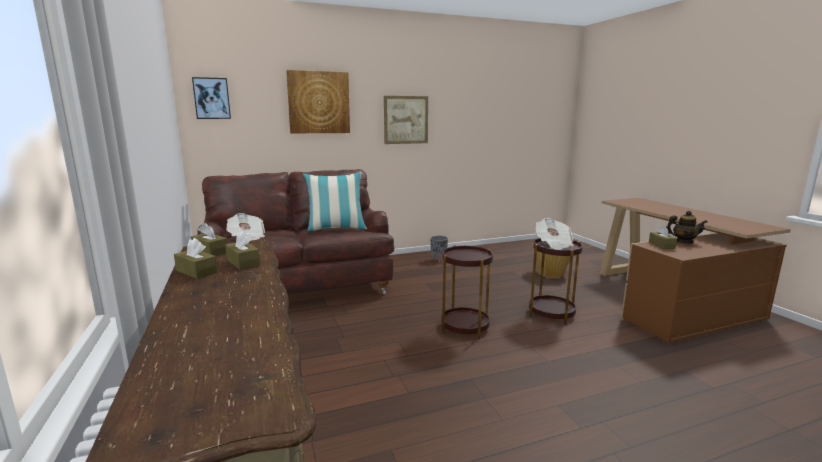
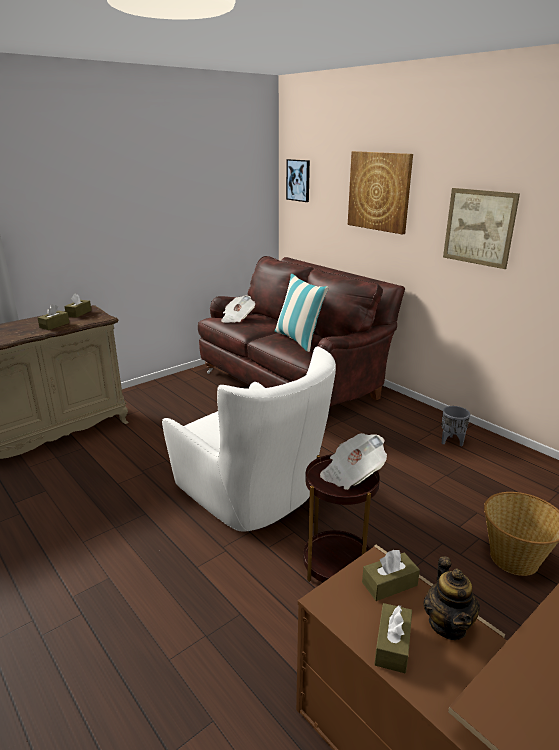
camera: 70 degrees right, 10 degrees up
(196, 271) = (36, 320): brown tissue box -> brown tissue box (392, 645)
(465, 327) = (253, 495): brown side table -> white armchair

